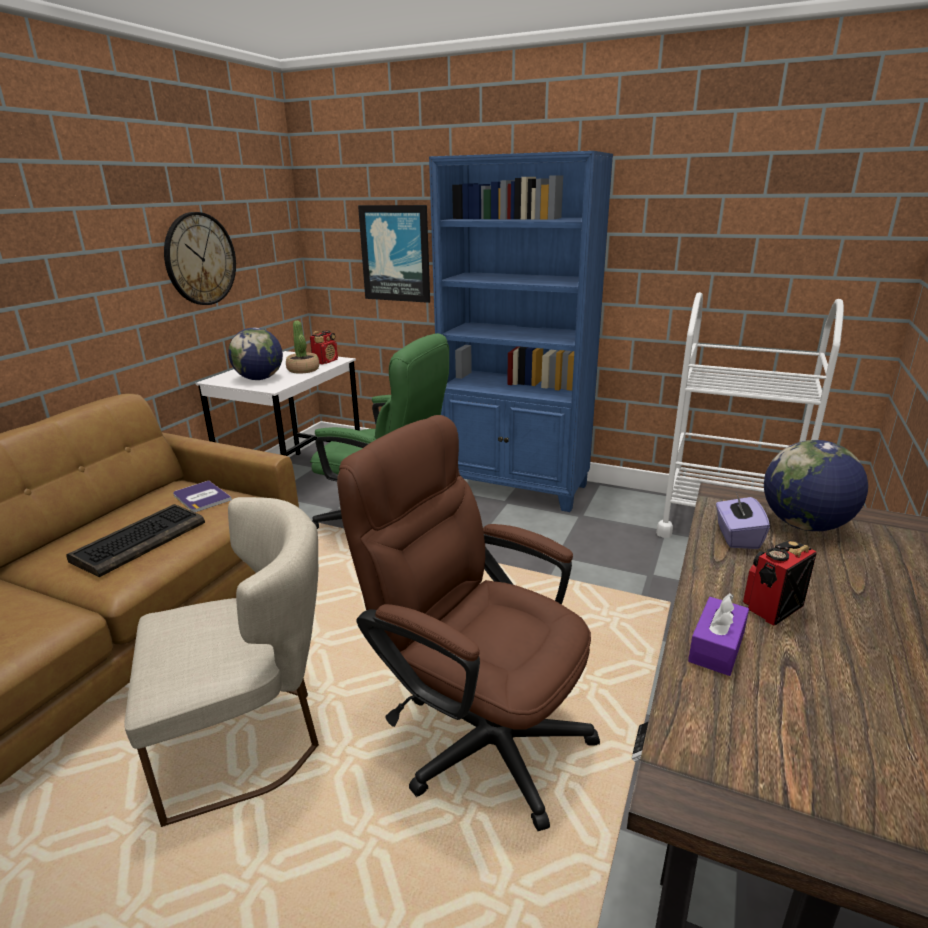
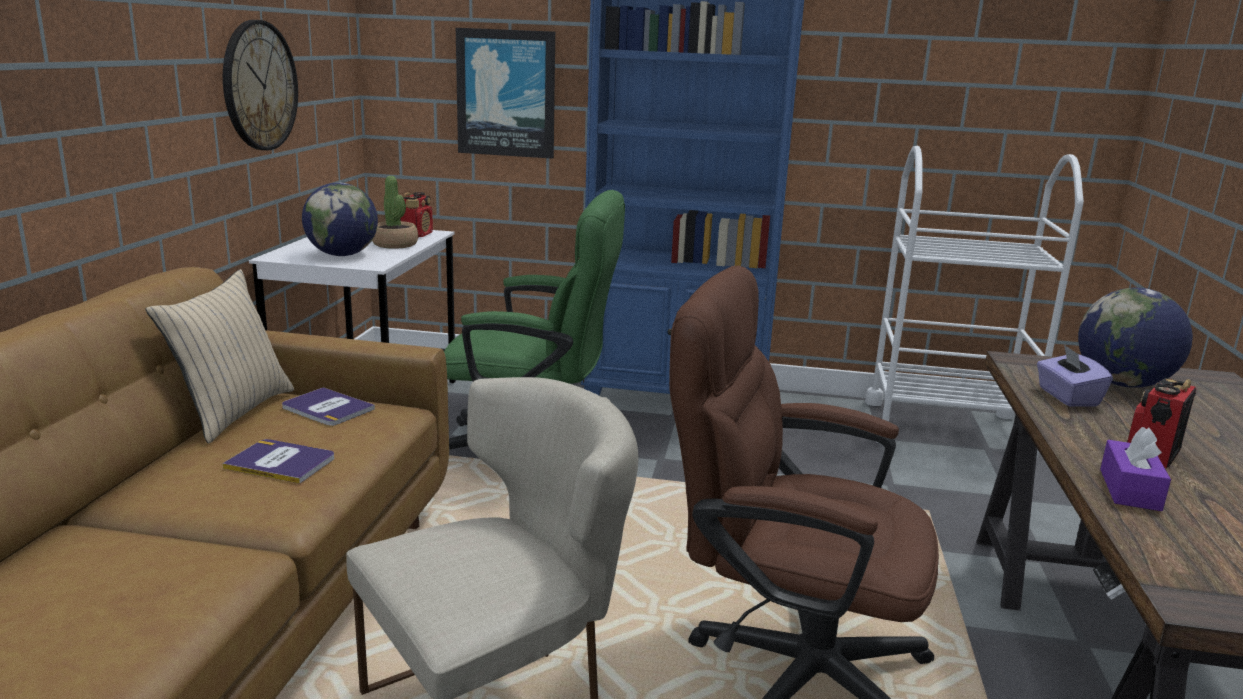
camera: 15 degrees left, 5 degrees down
(140, 540) = (281, 462): keyboard -> book
(141, 497) = (232, 413): none -> beige pillow

